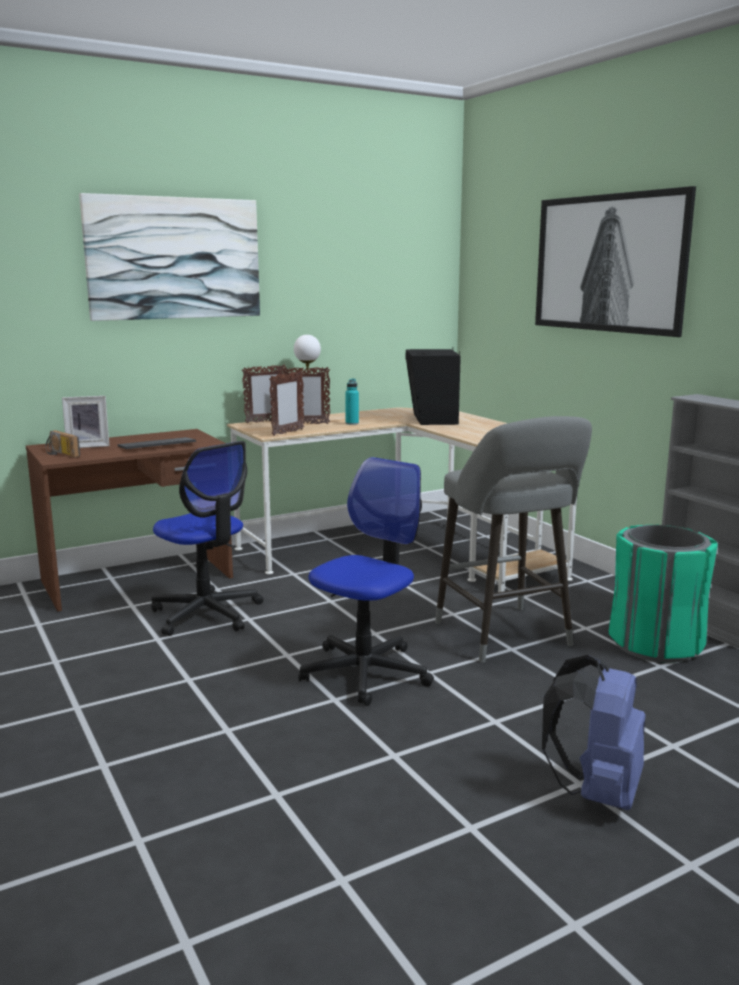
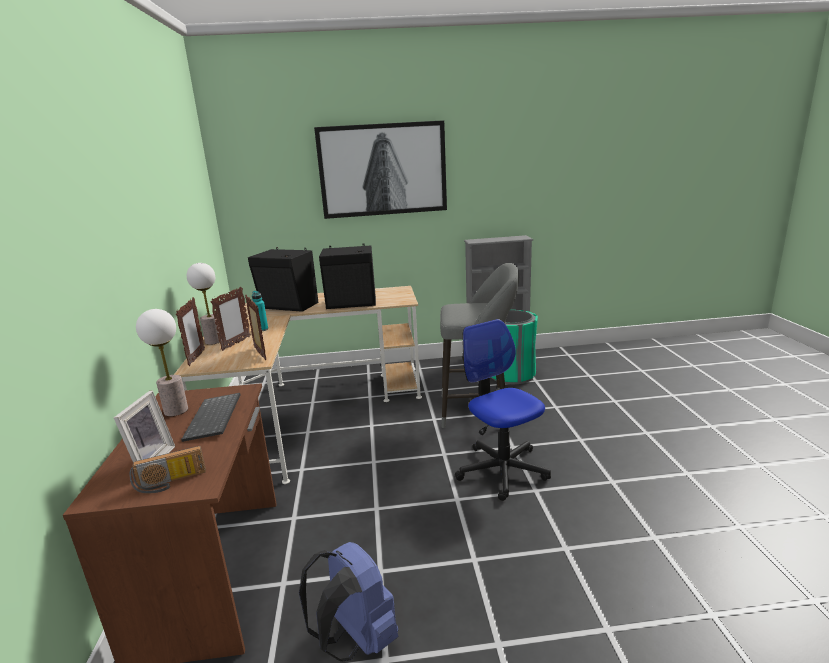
camera: 65 degrees left, 5 degrees up
(167, 437) = (176, 410): none -> table lamp
(174, 258) = (97, 205): picture -> none
(207, 614) = (347, 531): office chair -> none
(470, 433) = (352, 303): none -> black speaker
(596, 791) = (653, 430): blue backpack -> blue backpack (356, 639)

